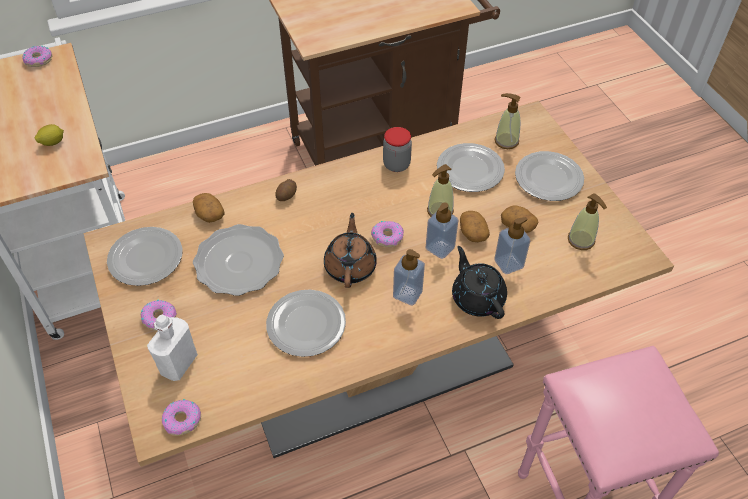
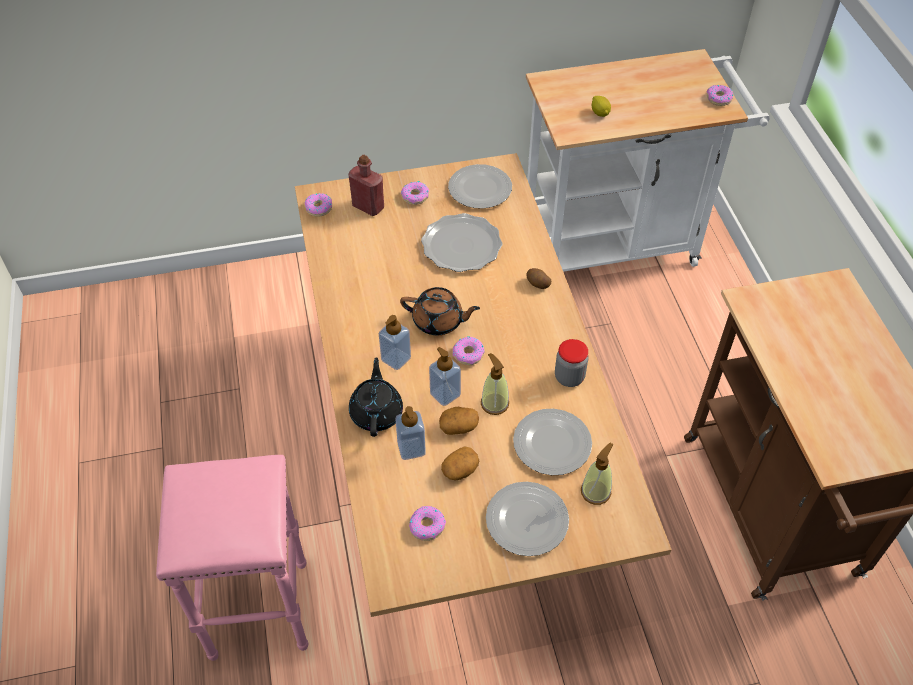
camera: 100 degrees right, 0 degrees up
(178, 364) = (368, 207): white bottle -> red bottle
(209, 214) = (523, 228): potato -> none
(307, 325) = (382, 285): plate -> none
(477, 297) = (376, 412): black teapot -> black teapot turned 75 degrees counterclockwise
(581, 240) = (427, 526): soap dispenser -> donut

